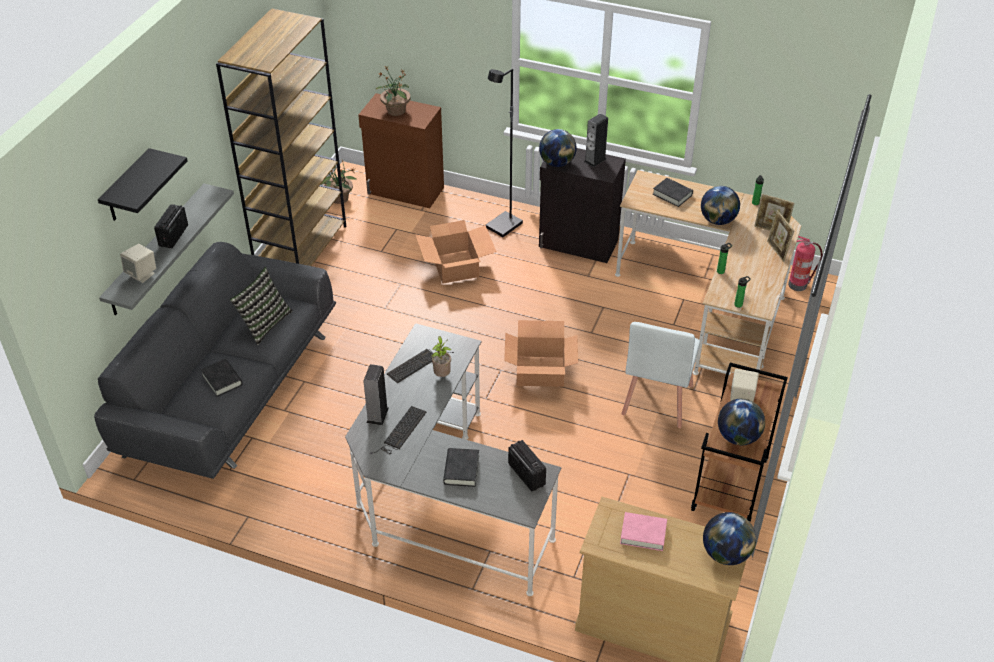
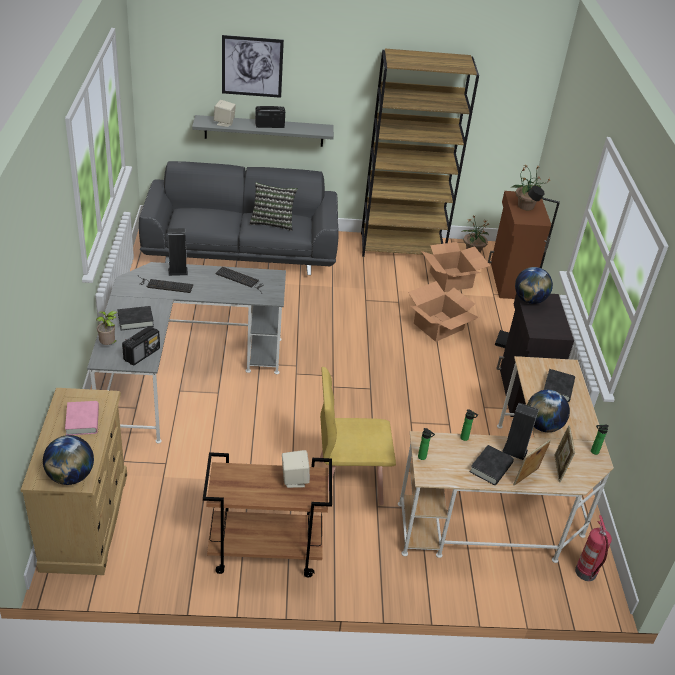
camera: 65 degrees right, 5 degrees down
(127, 187) = (252, 66): black shelf -> picture
(222, 380) = (208, 218): black book -> black book (491, 468)
(442, 375) = (234, 293): potted plant -> potted plant (109, 345)
(540, 370) = (344, 398): cardboard box -> cardboard box (451, 279)
(595, 160) = (554, 321): speaker -> speaker (514, 451)
(656, 400) = (349, 481): white chair -> yellow chair
(738, 437) = (240, 483): globe -> none

